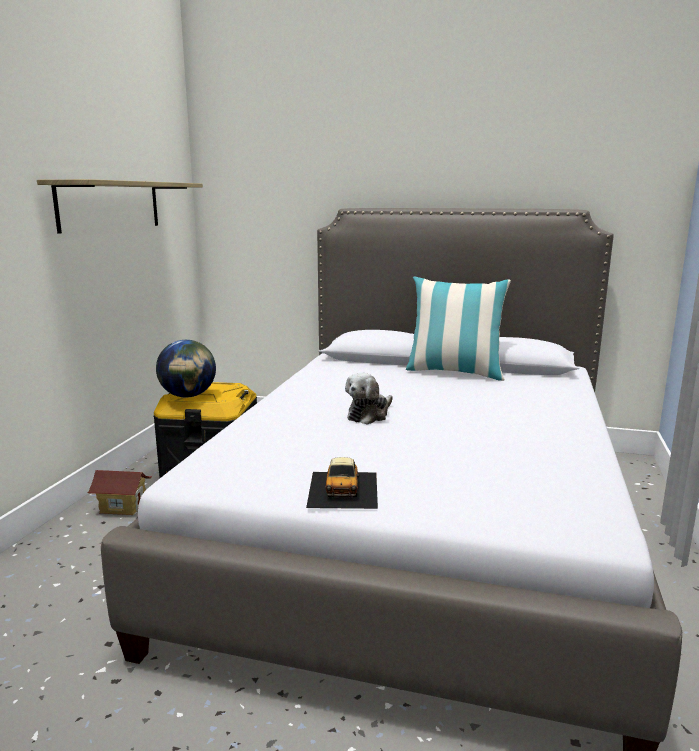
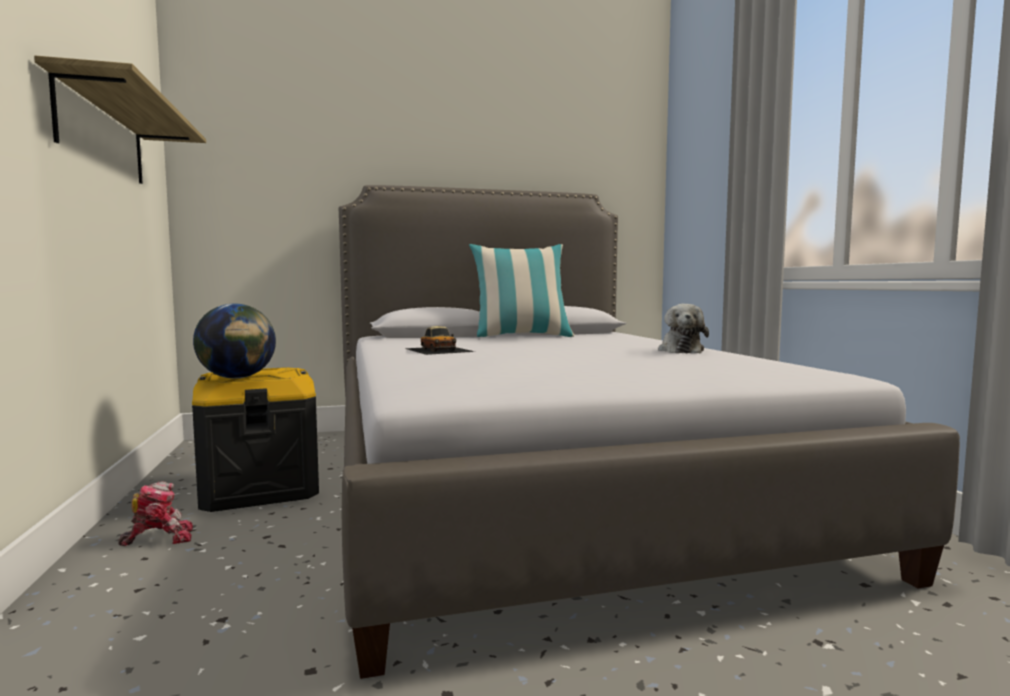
camera: 30 degrees left, 10 degrees down
(123, 507) = (159, 538): toy house -> toy robot
(343, 488) = (603, 380): toy car -> toy car (439, 350)
(369, 415) = (510, 353): plush toy -> plush toy (680, 350)

